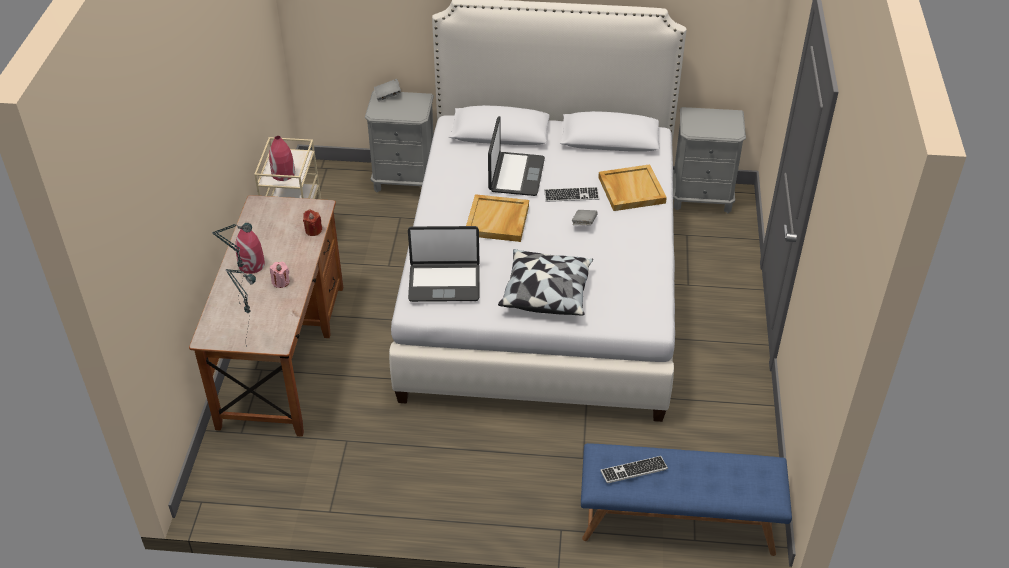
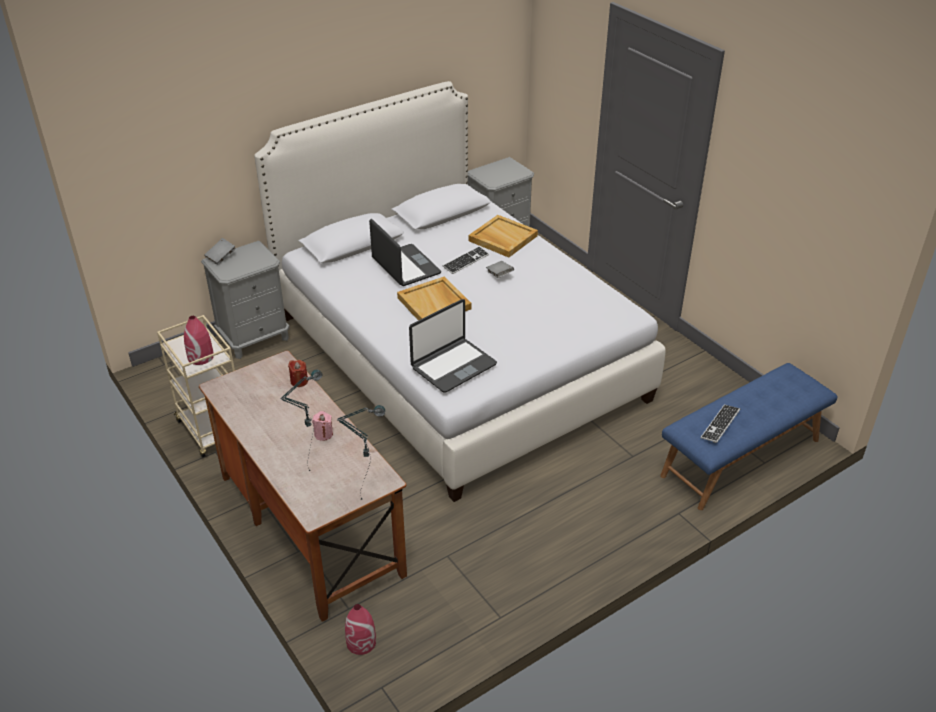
camera: 40 degrees left, 5 degrees down
(252, 265) = (278, 436): red vase -> red vase (361, 642)
(546, 293) = (535, 333): pillow -> none

